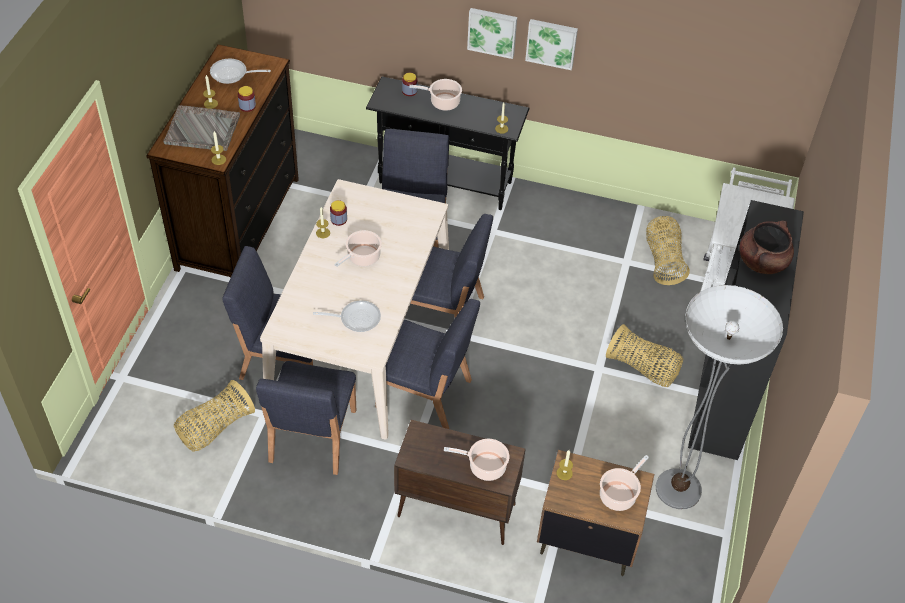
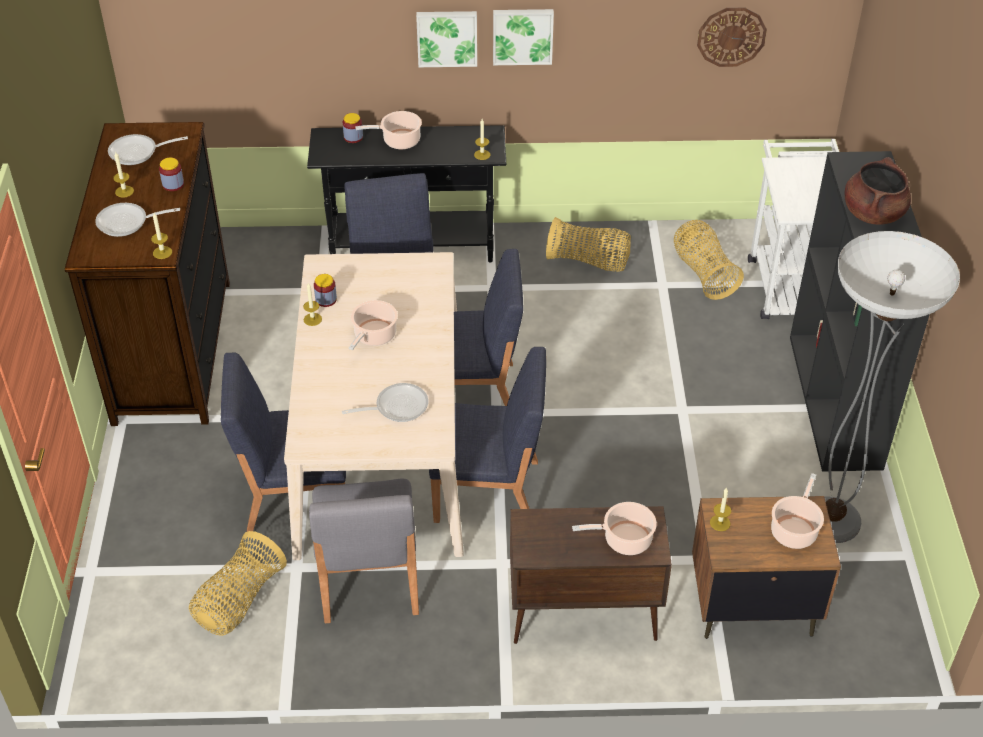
camera: 15 degrees left, 5 degrees down
(203, 130) = (127, 223): grey tray -> frying pan
(312, 436) = (368, 578): blue chair -> grey chair
(643, 368) = (732, 397): basket -> basket (589, 262)
(720, 80) = (731, 36): none -> wall clock

